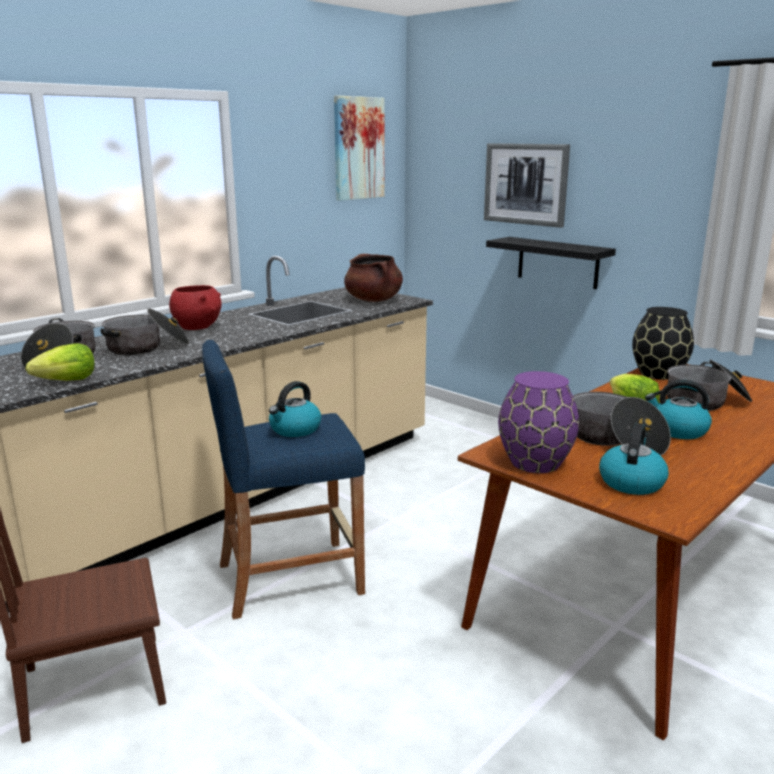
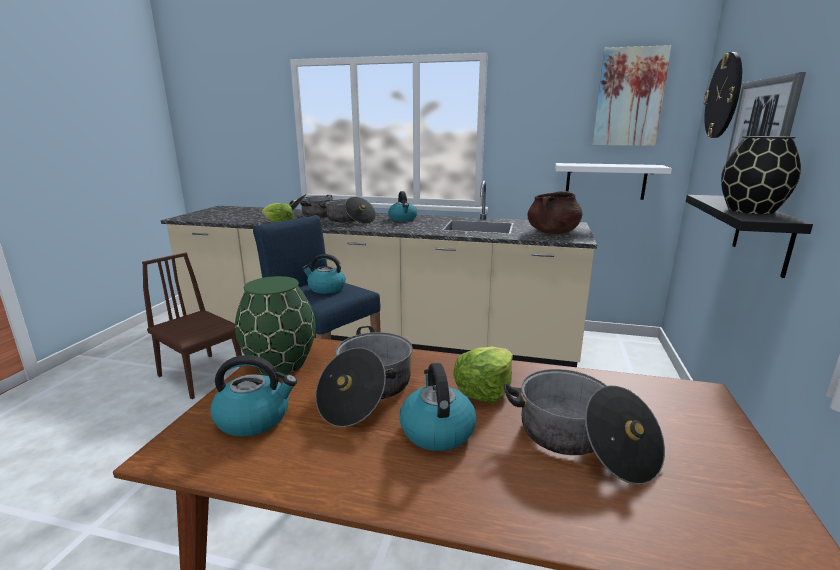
camera: 60 degrees right, 0 degrees up
(197, 327) = (403, 219): red bowl -> kettle
(350, 238) = (605, 181): none -> white shelf
(449, 150) = (723, 96): none -> wall clock
(536, 462) = (281, 364): purple vase -> green vase
(658, 374) = (645, 391): black vase -> black vase (749, 210)

